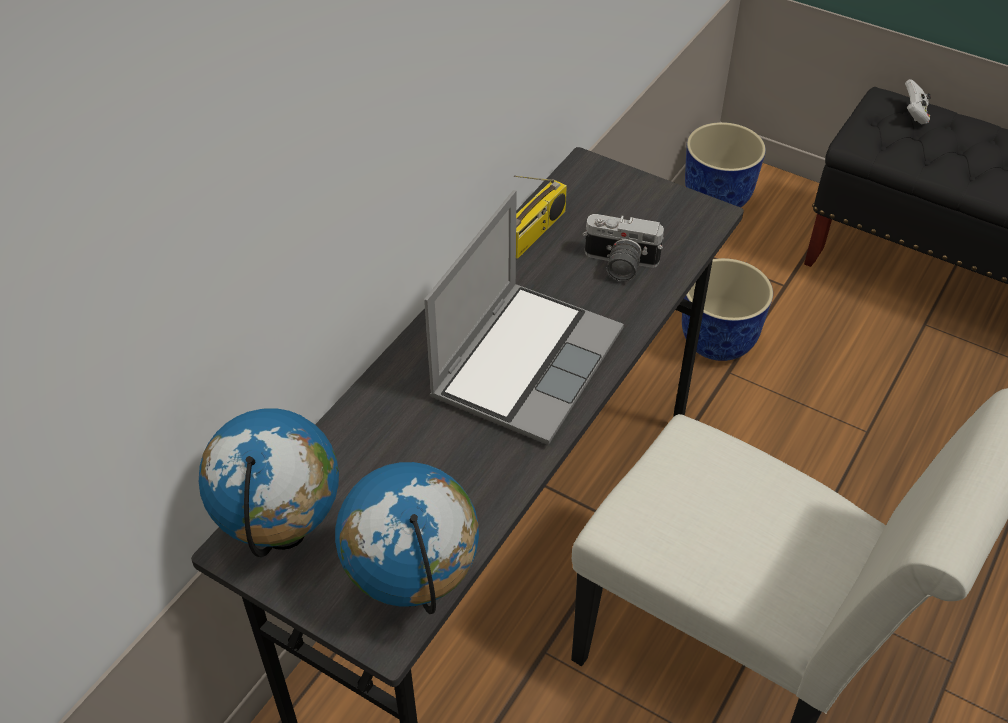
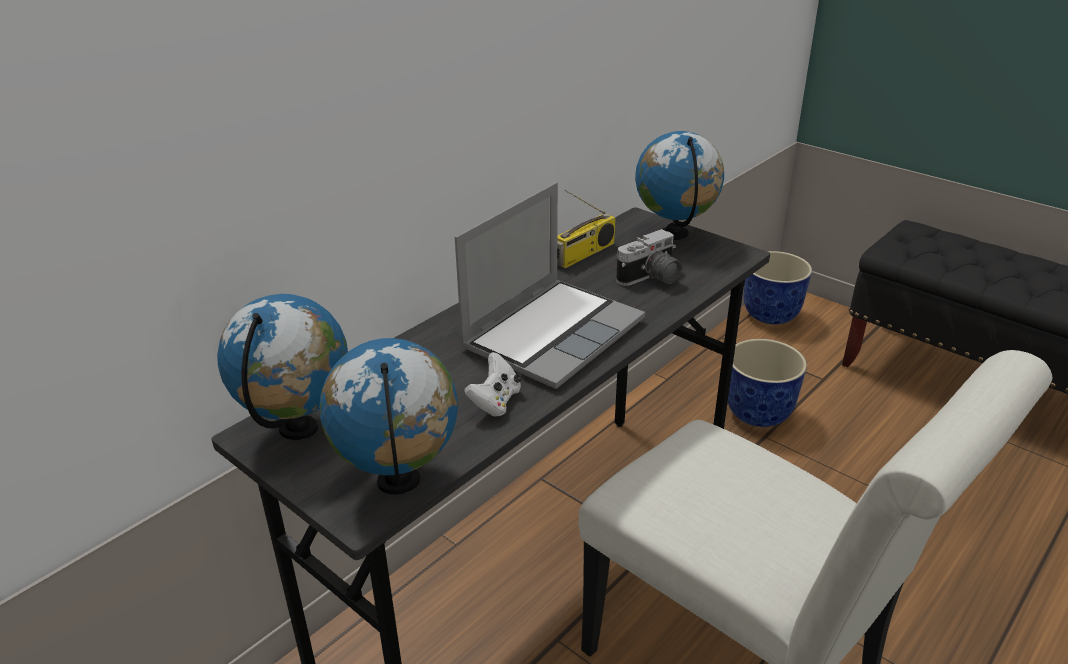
camera: 10 degrees right, 15 degrees down
(619, 265) = (651, 279): camera -> camera turned 60 degrees counterclockwise
(632, 190) = (674, 234): none -> globe
(914, 114) = (939, 237): white game controller -> white game controller (495, 401)

